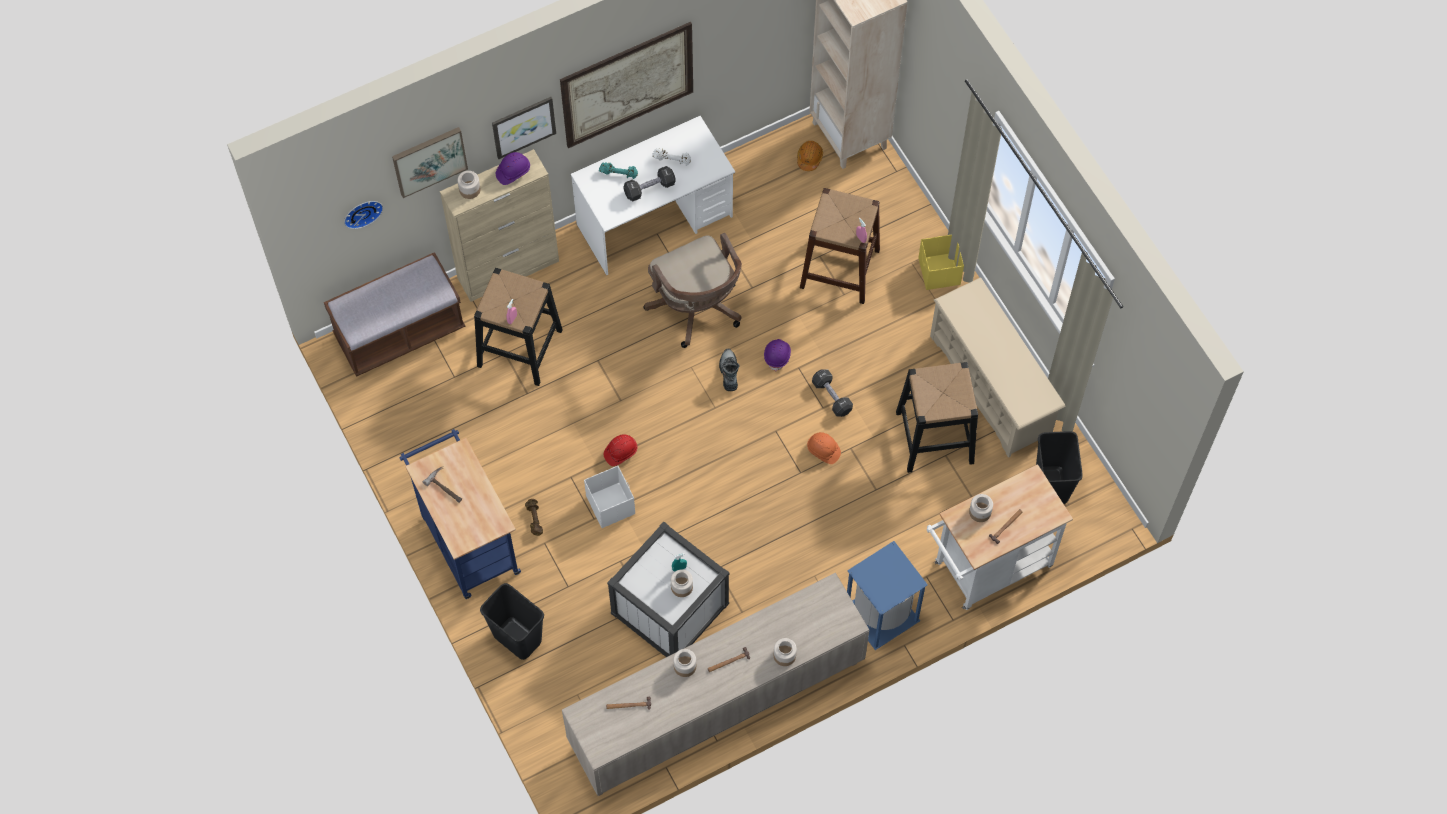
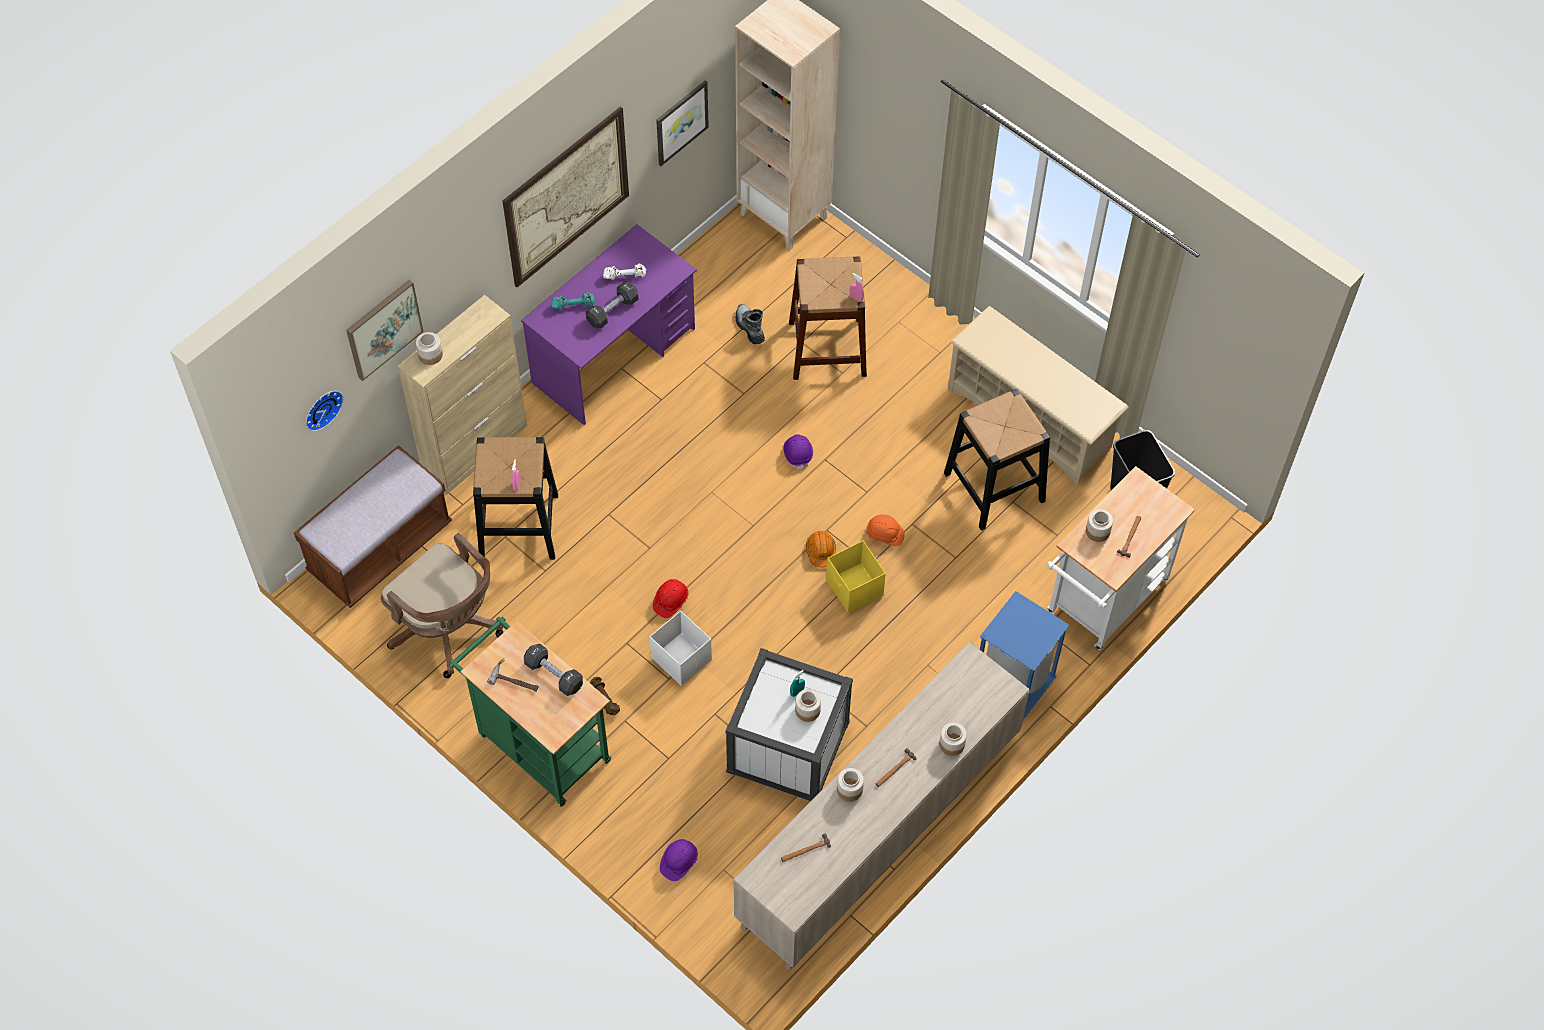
camera: 20 degrees left, 5 degrees down
(467, 540) = (538, 743): blue cart -> green cart
(513, 172) = (471, 323): purple hard hat -> purple hard hat (678, 862)
(518, 638) = (635, 830): black trash can -> none
(523, 126) = (471, 267): picture -> picture (681, 122)
(655, 221) = (614, 356): white desk -> purple desk
(697, 309) = (694, 431): brown office chair -> brown office chair (449, 630)
(729, 372) = (753, 485): boot -> boot (749, 327)
(809, 158) = (751, 249): orange hard hat -> orange hard hat (820, 551)
(832, 397) = (871, 478): black dumbbell -> black dumbbell (554, 674)
(939, 272) = (930, 323): yellow storage box -> yellow storage box (854, 589)

